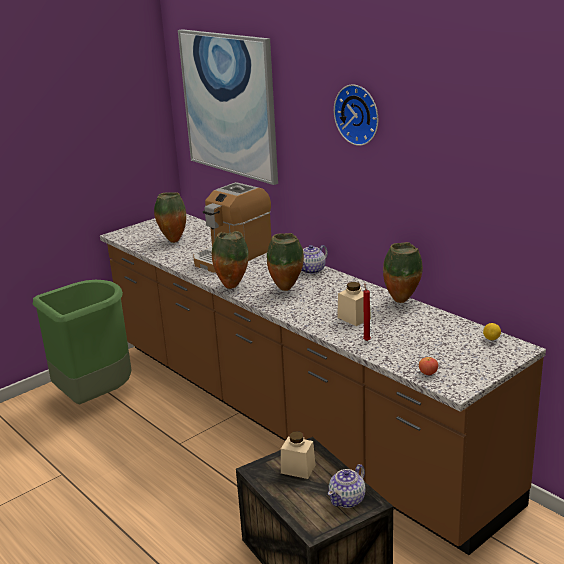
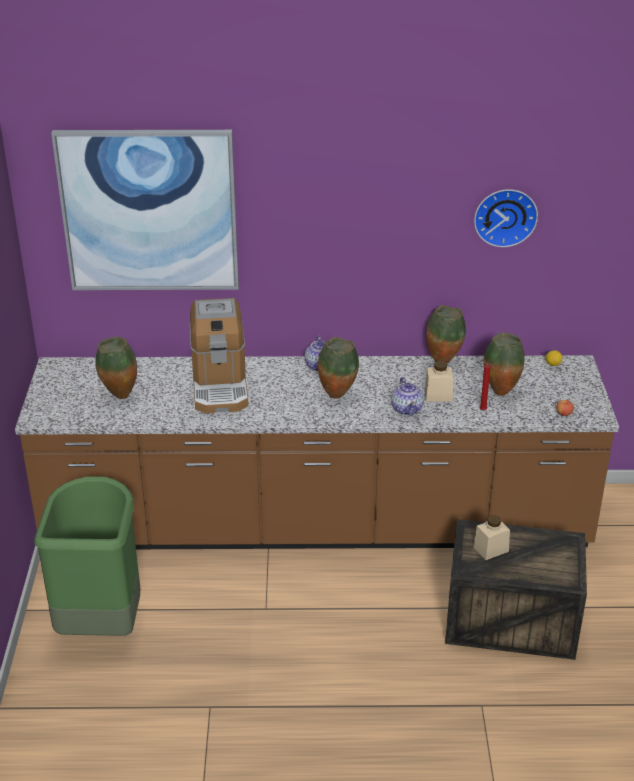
camera: 50 degrees left, 10 degrees up
(232, 286) = (285, 416): vase -> vase (500, 392)
(347, 499) = (555, 548): teapot -> teapot (407, 409)
(359, 114) = (372, 194): wall clock -> wall clock (505, 216)

